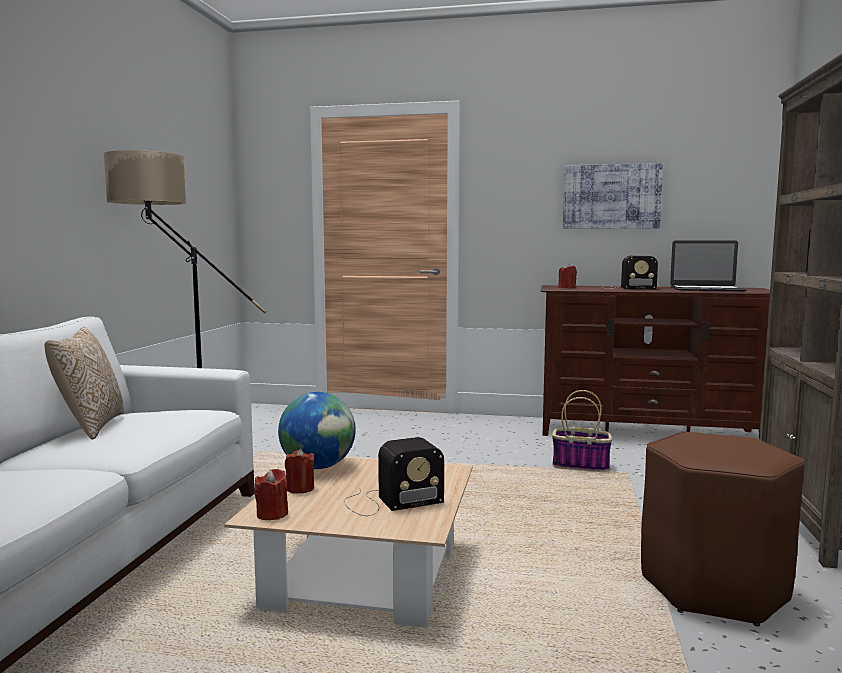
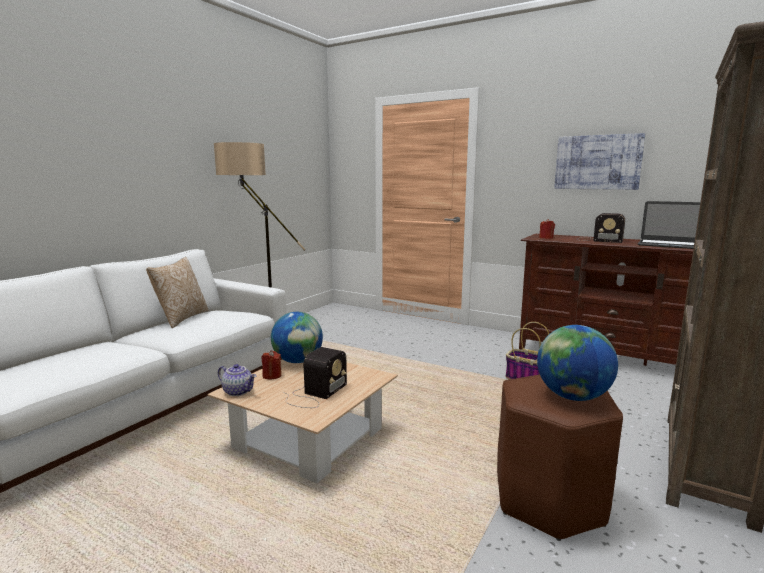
camera: 20 degrees right, 5 degrees up
(272, 514) = (238, 391): red candle -> teapot
(389, 501) = (315, 394): radio -> radio turned 60 degrees counterclockwise
(740, 449) = (572, 397): none -> globe

